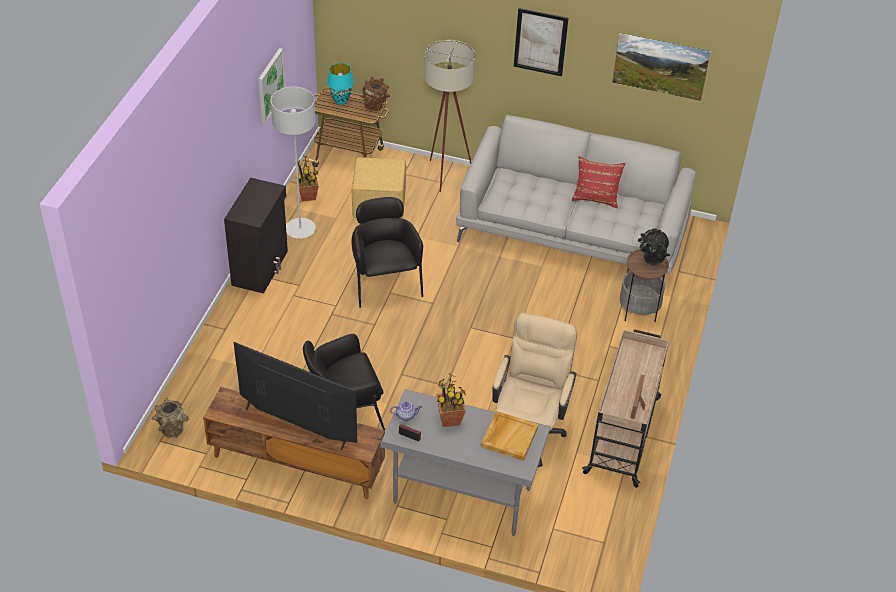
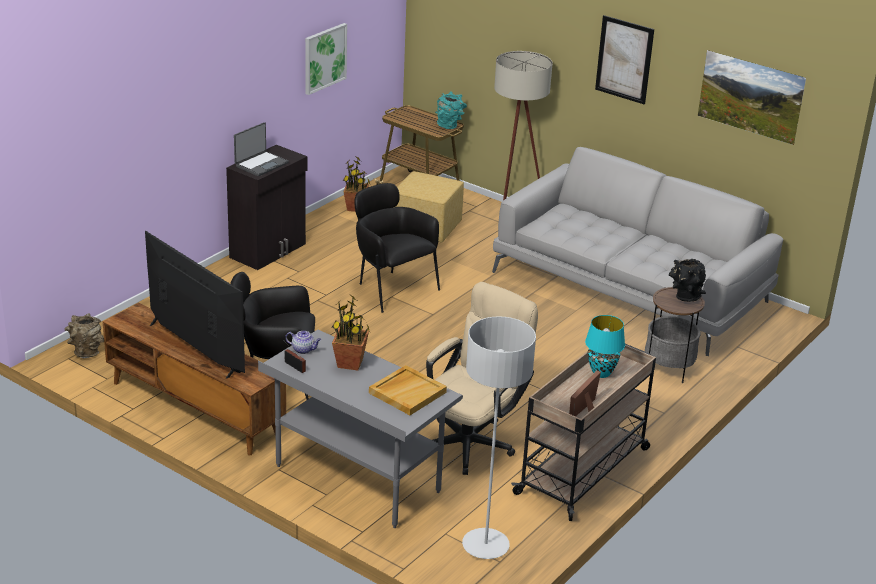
camera: 20 degrees right, 15 degrees down
(252, 207) = (261, 164): none -> laptop
(300, 229) = (330, 230): grey floor lamp -> grey floor lamp (485, 545)
(341, 101) = (416, 117): turquoise table lamp -> turquoise table lamp (602, 373)
(375, 106) = (449, 126): brown vase -> turquoise vase
(385, 283) = (391, 288): black armchair -> black armchair turned 45 degrees counterclockwise
(596, 196) = (656, 244): red pillow -> none

